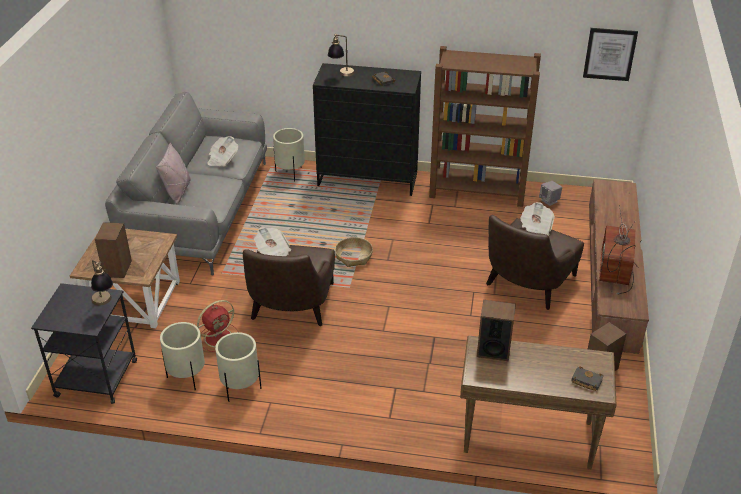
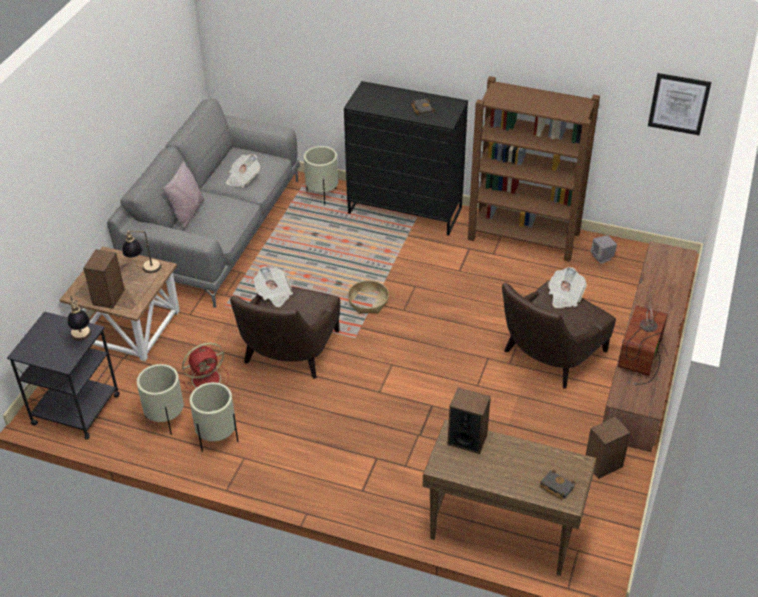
camera: 10 degrees right, 5 degrees up
(341, 74) = (378, 97): table lamp -> table lamp (144, 270)

